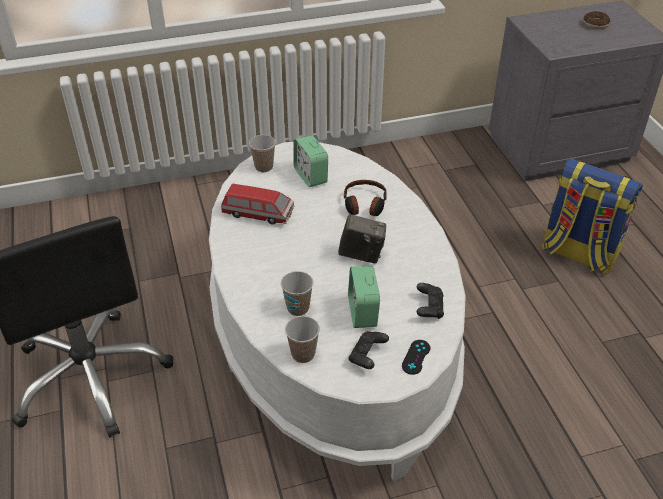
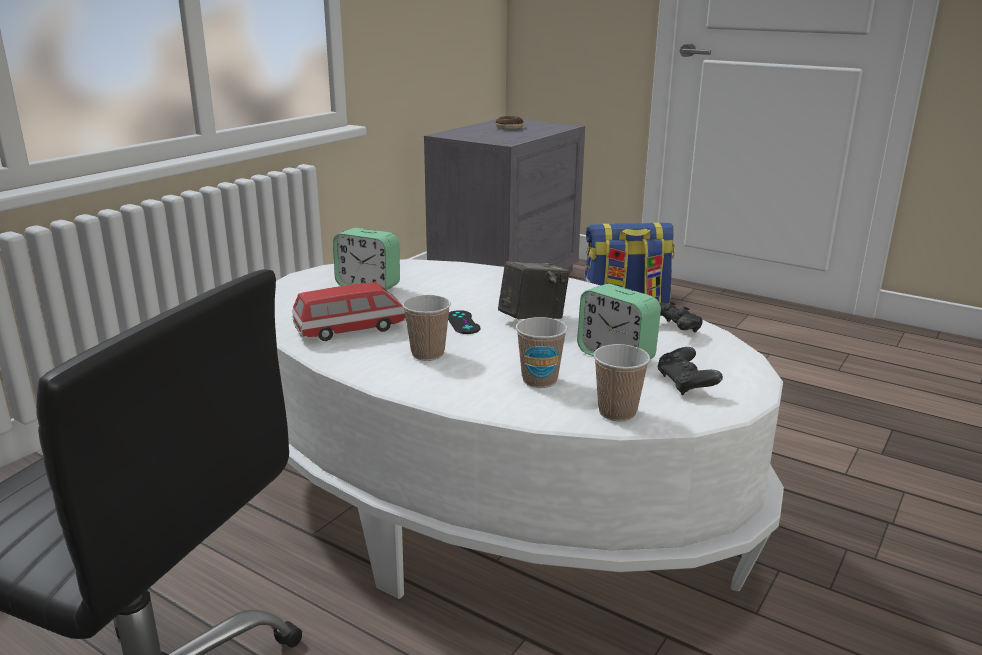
camera: 40 degrees left, 20 degrees down
(264, 167) = (294, 295): cup -> cup (428, 354)
(364, 205) = (469, 287): headphones -> none
(416, 357) = (730, 365): black game controller -> black game controller (463, 322)

